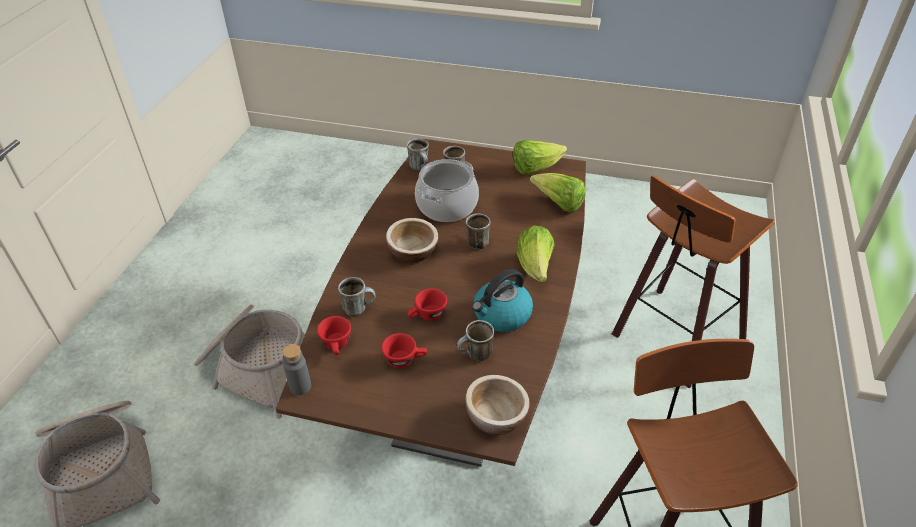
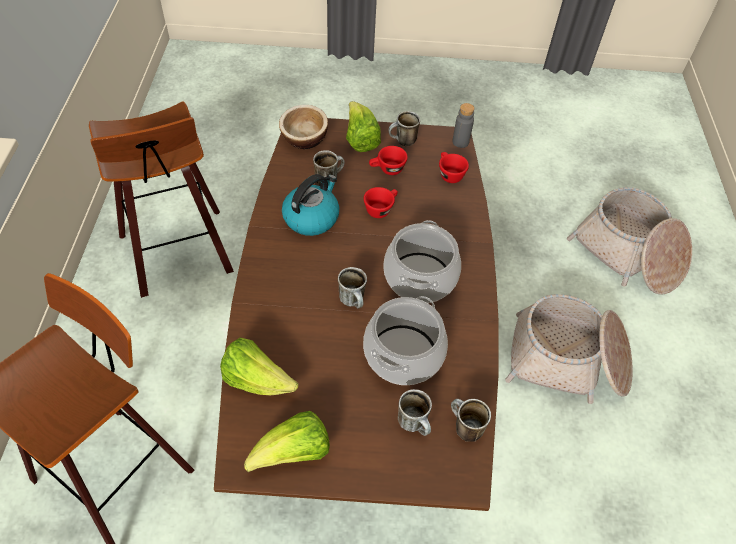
camera: 165 degrees right, 10 degrees up
(359, 308) = (447, 208): mug -> mug (402, 142)
(413, 252) = (420, 278): bowl -> cooking pot
(535, 267) = (282, 275): lettuce -> lettuce (360, 139)

